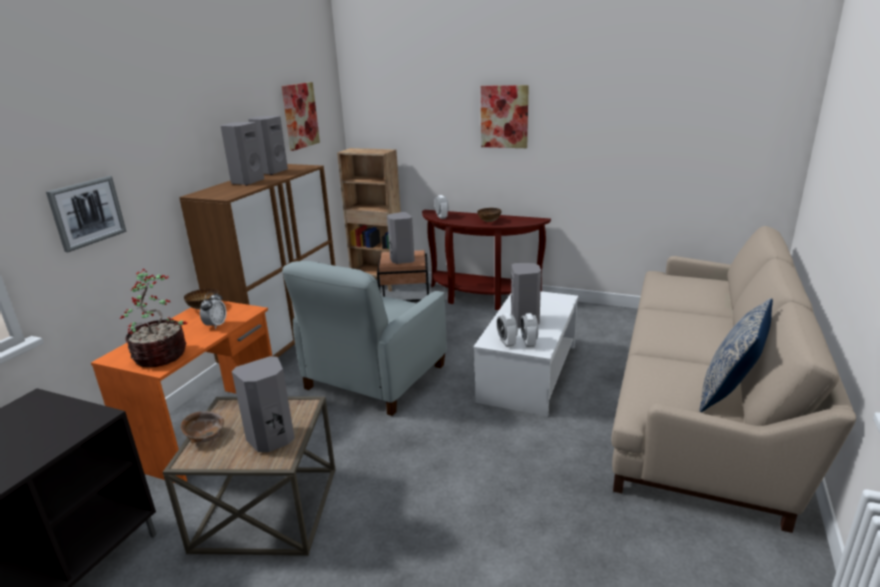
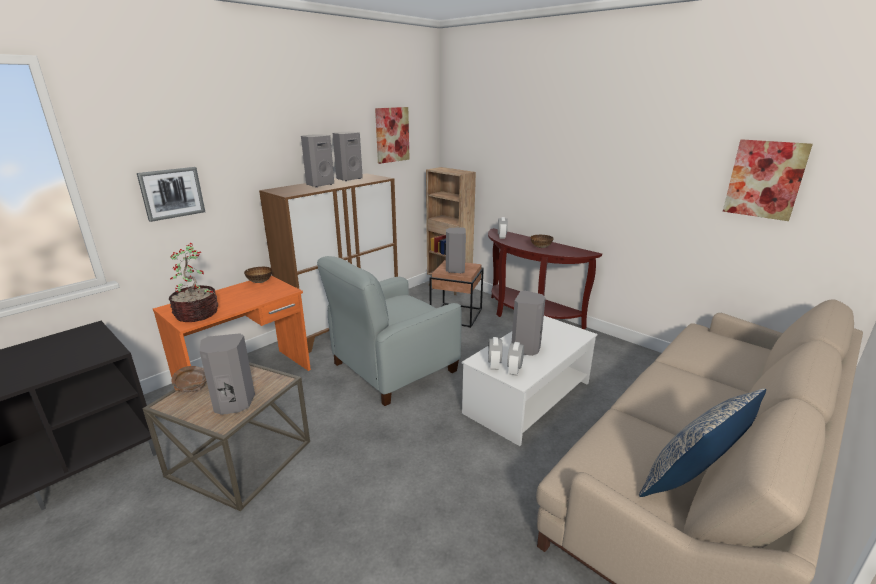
camera: 20 degrees right, 0 degrees up
(216, 325) = (254, 298): alarm clock -> none
(504, 116) = (570, 150): picture -> picture (765, 179)

